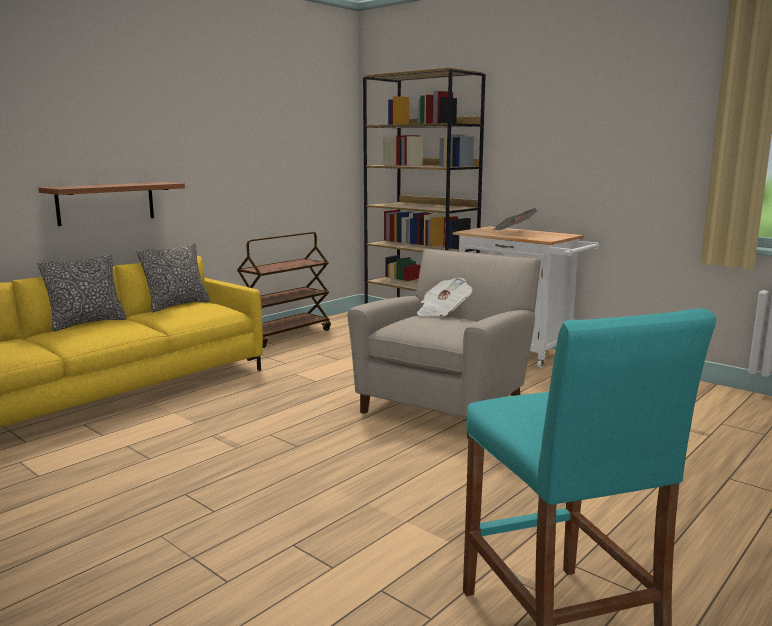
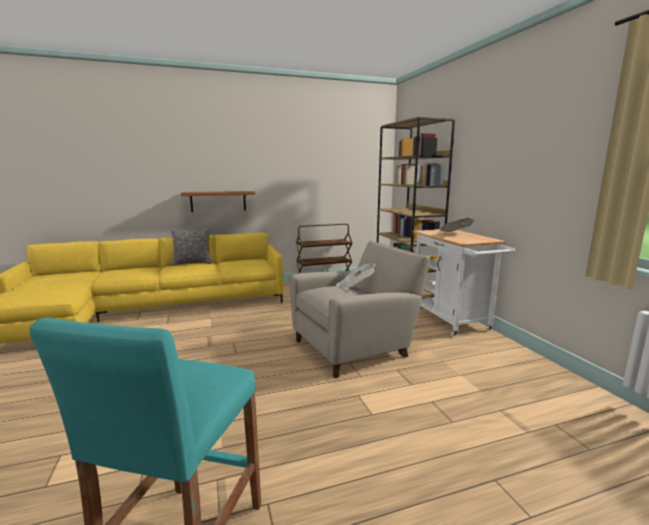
camera: 30 degrees right, 0 degrees up
(177, 305) = (246, 259): pillow -> none

